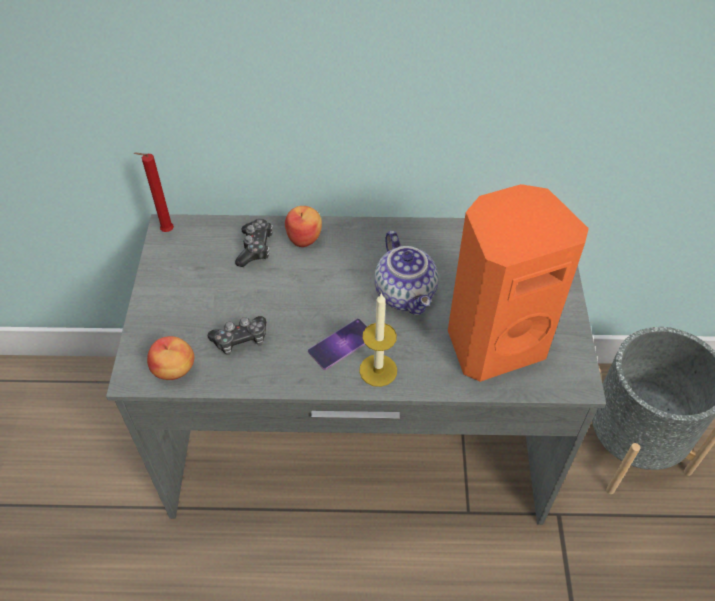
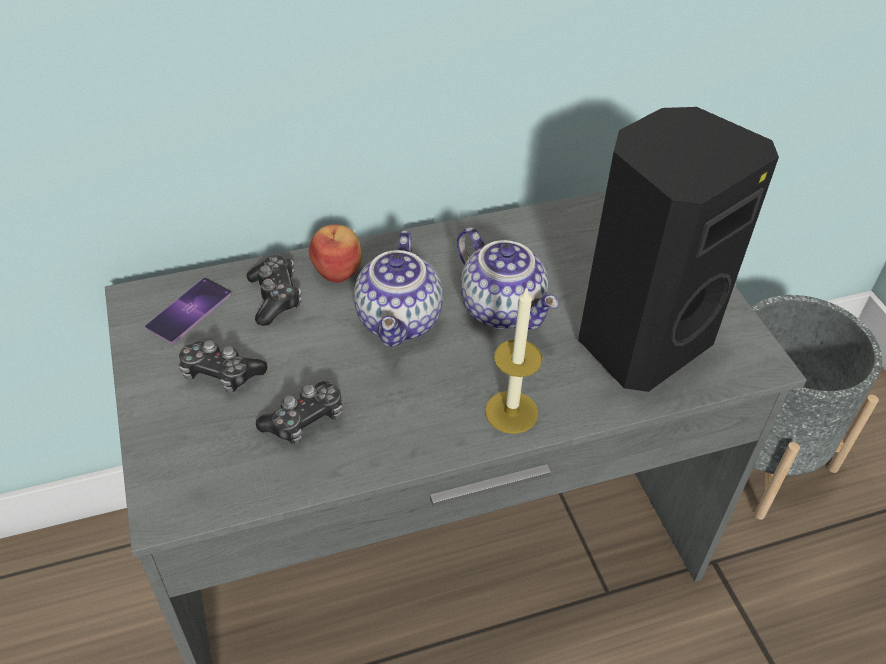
camera: 20 degrees left, 5 degrees down
(165, 232) = (136, 304): red candle -> none
(174, 370) = (224, 486): apple -> none
(200, 294) = (220, 374): none -> game controller
(331, 286) = (401, 321): none -> teapot
(341, 344) = (447, 391): phone -> phone (189, 310)
(494, 341) = (639, 340): orange speaker -> black speaker

